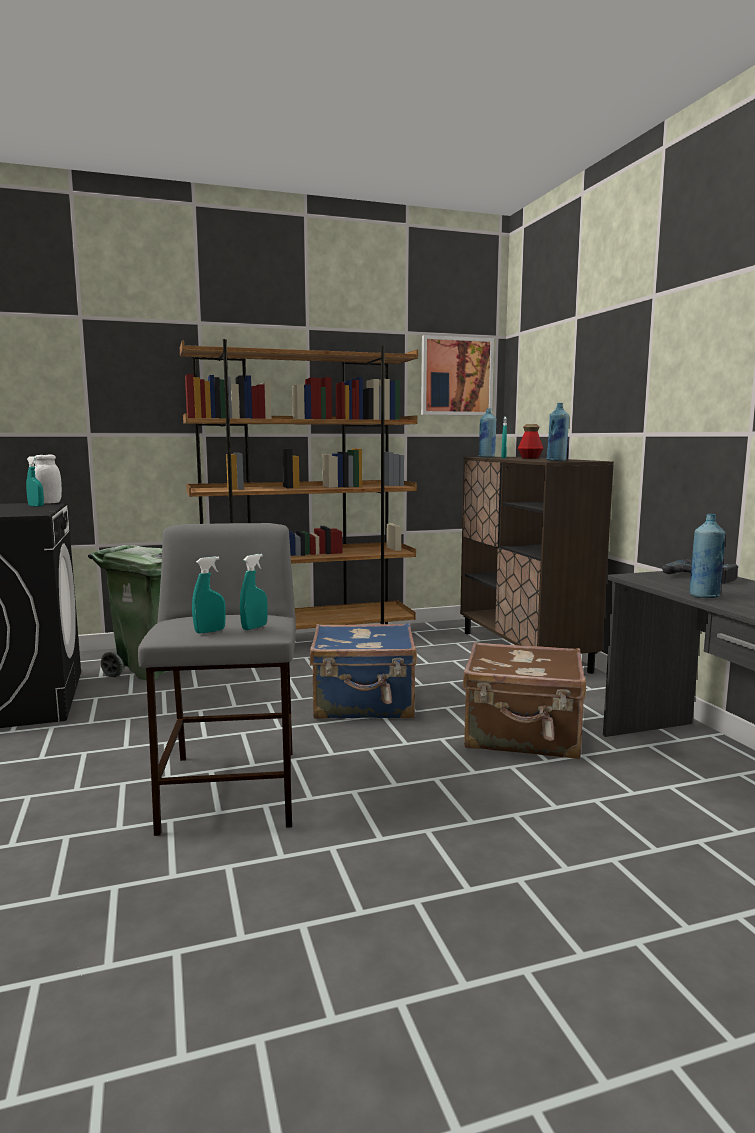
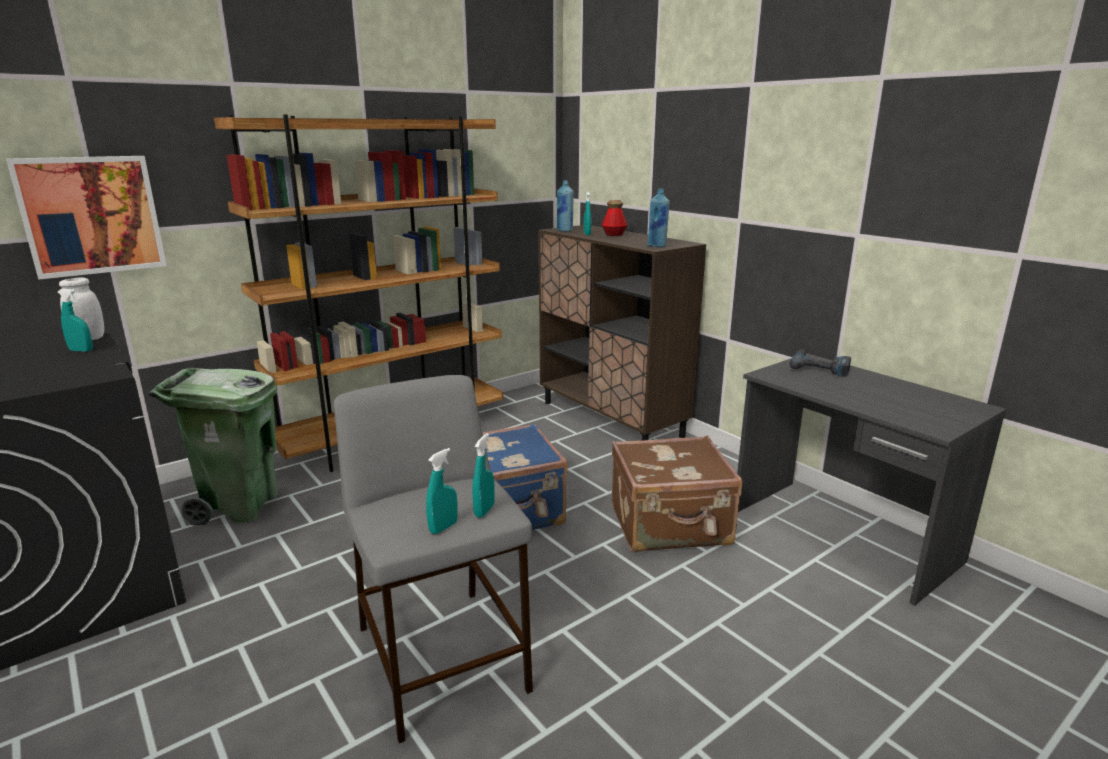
camera: 20 degrees left, 10 degrees up
(456, 376) = (518, 139): picture -> picture (91, 215)
(704, 596) = (849, 400): blue bottle -> none

